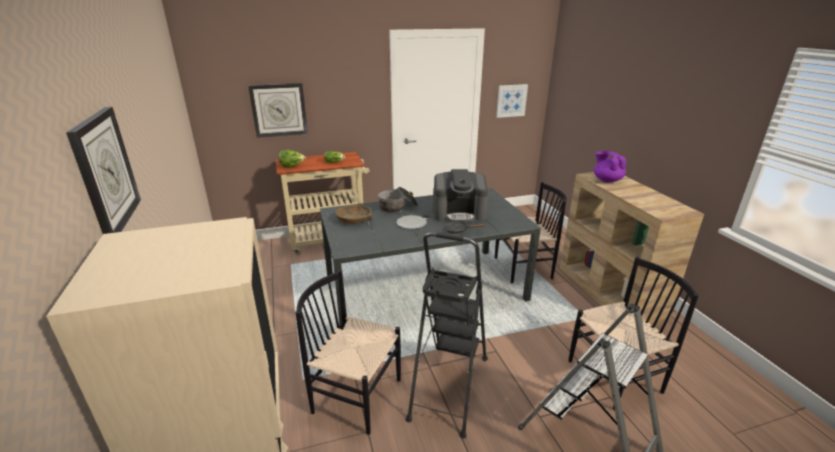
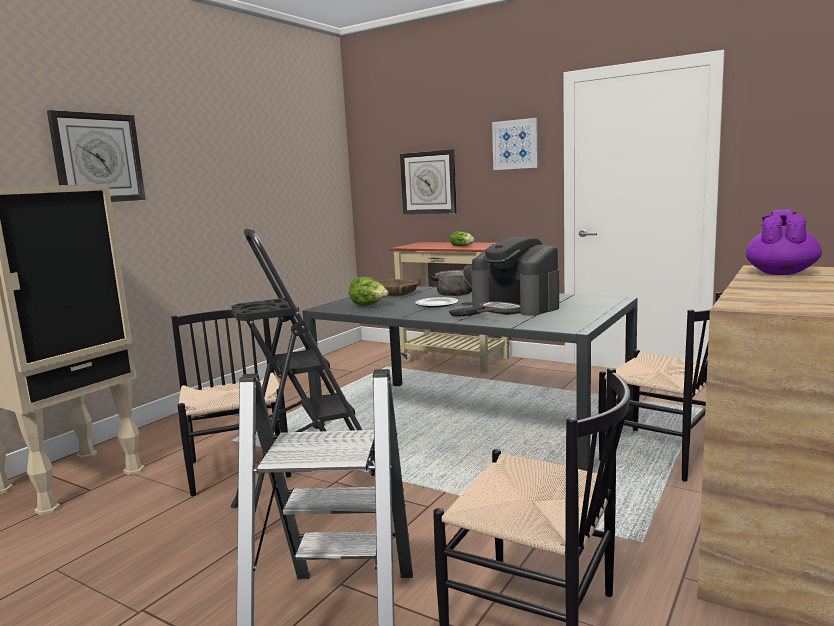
camera: 50 degrees right, 15 degrees down
(292, 166) = (414, 246): lettuce -> lettuce (369, 306)
(511, 100) = (790, 173): picture -> picture (515, 144)

